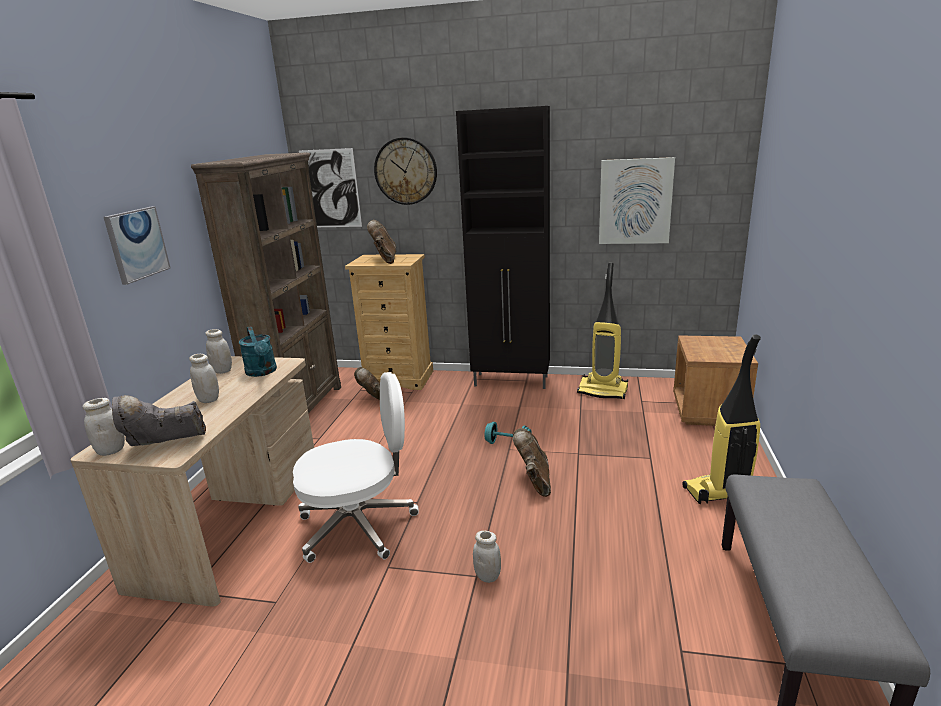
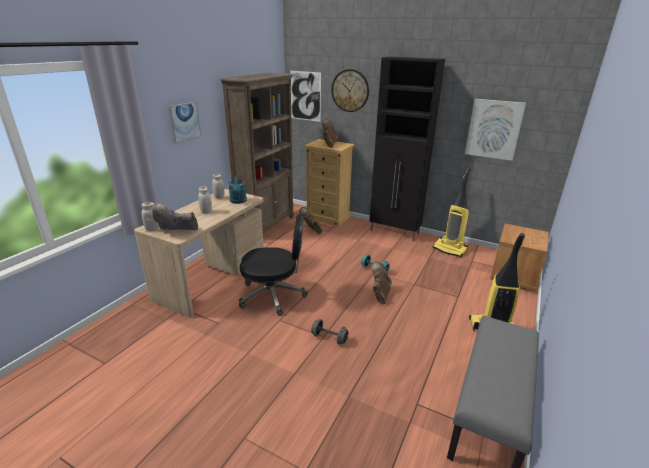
camera: 15 degrees right, 5 degrees up
(359, 525) = (273, 295): white office chair -> black office chair
(487, 576) = (329, 338): white jar -> grey dumbbell

